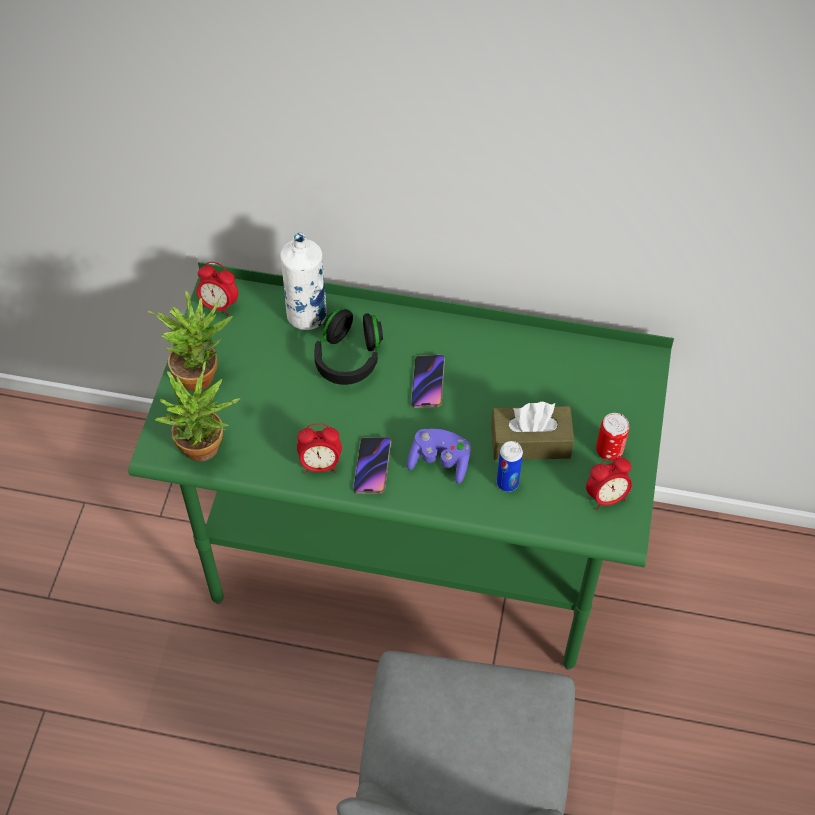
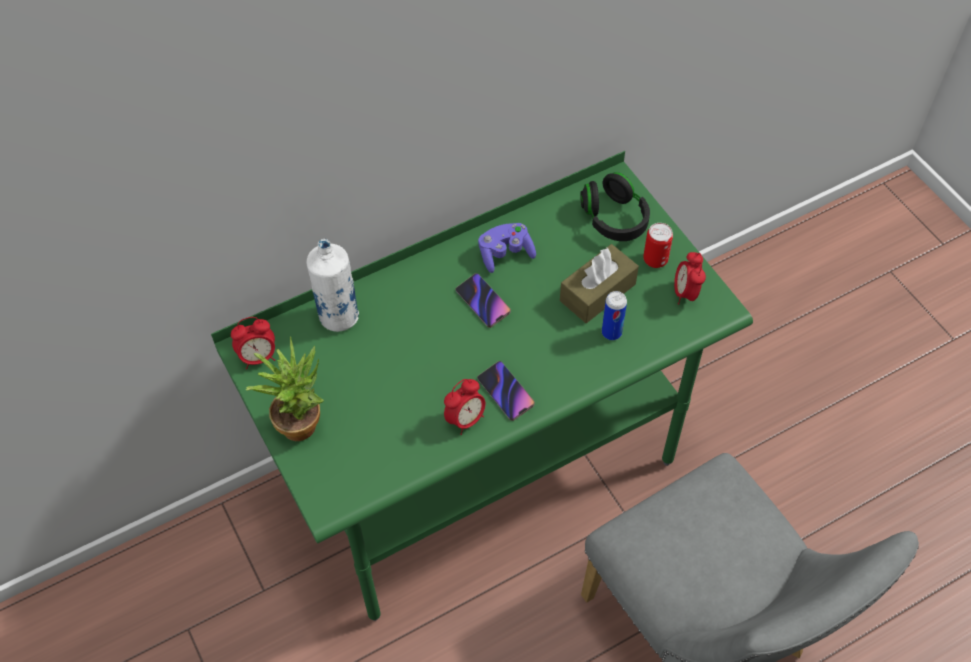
camera: 40 degrees left, 0 degrees up
(206, 452) = (366, 476): potted plant -> none
(348, 358) = (404, 325): black headphones -> black headphones (614, 219)
(440, 462) = (549, 352): purple game controller -> purple game controller (505, 254)
(606, 497) = (685, 293): alarm clock -> alarm clock turned 150 degrees clockwise

